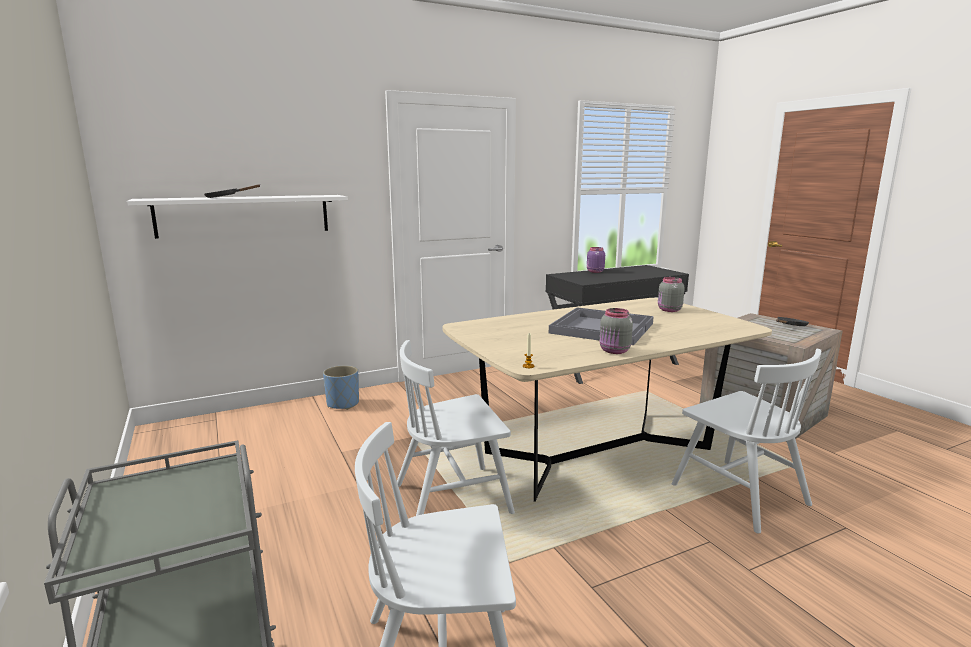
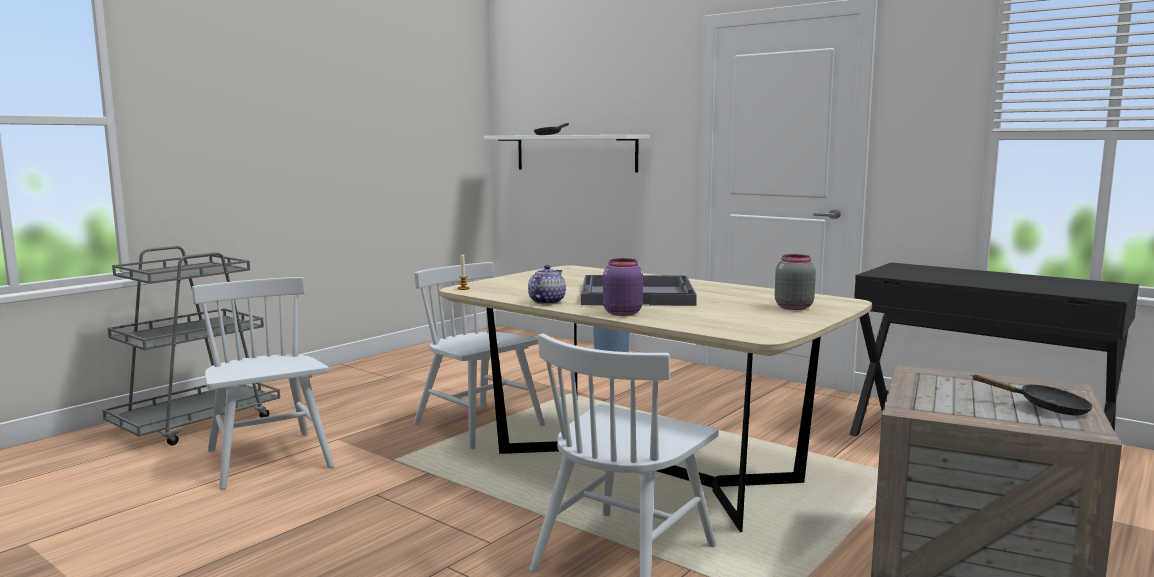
camera: 65 degrees right, 5 degrees down
(594, 271) = (975, 272): purple jar -> purple jar (621, 313)
(614, 351) = (546, 302): grey jar -> teapot

